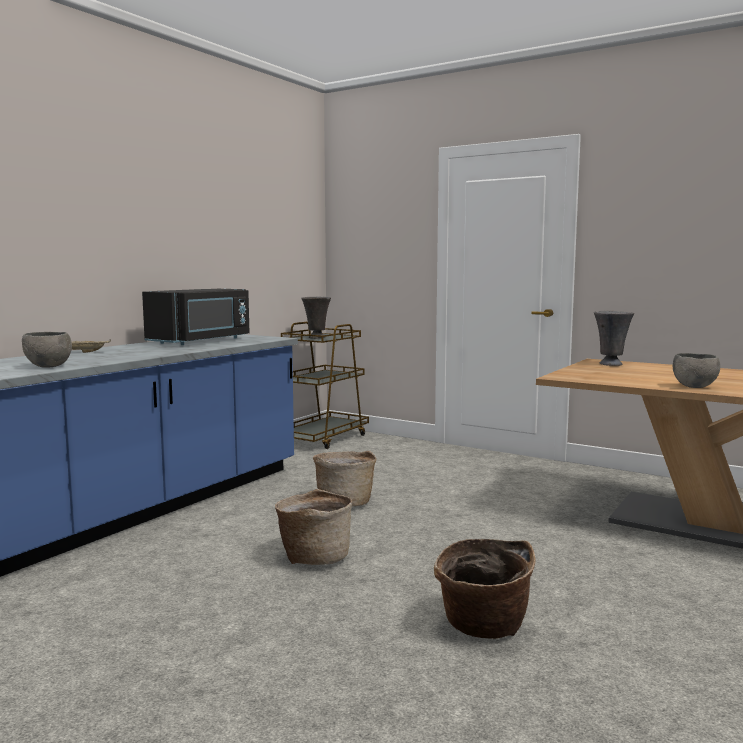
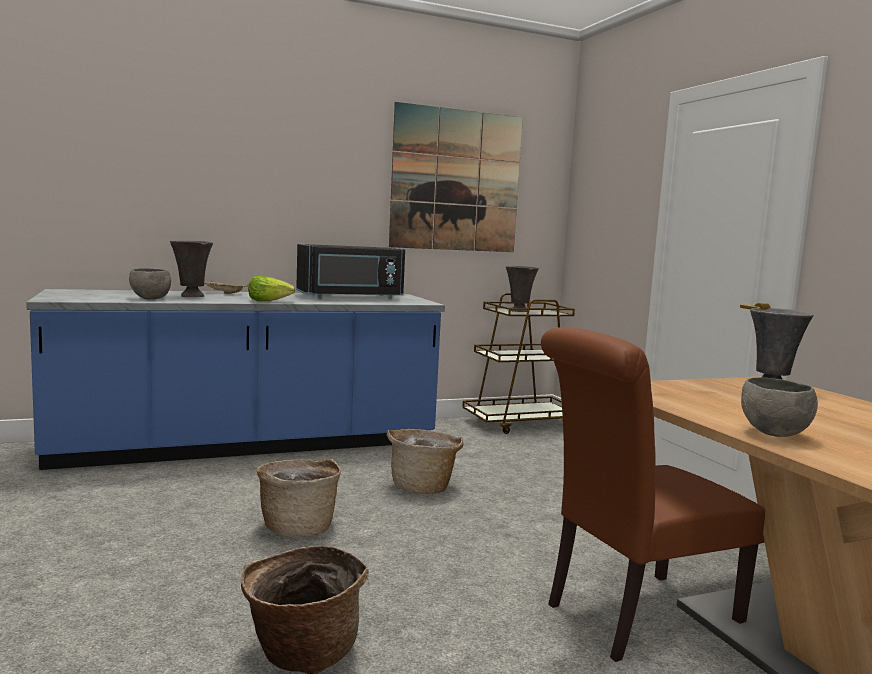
camera: 35 degrees right, 0 degrees up
(72, 359) = (191, 296): none -> grey vase
(163, 353) = (269, 301): none -> lettuce
(251, 220) = (456, 181): none -> picture
(601, 536) = (632, 617): none -> brown chair

